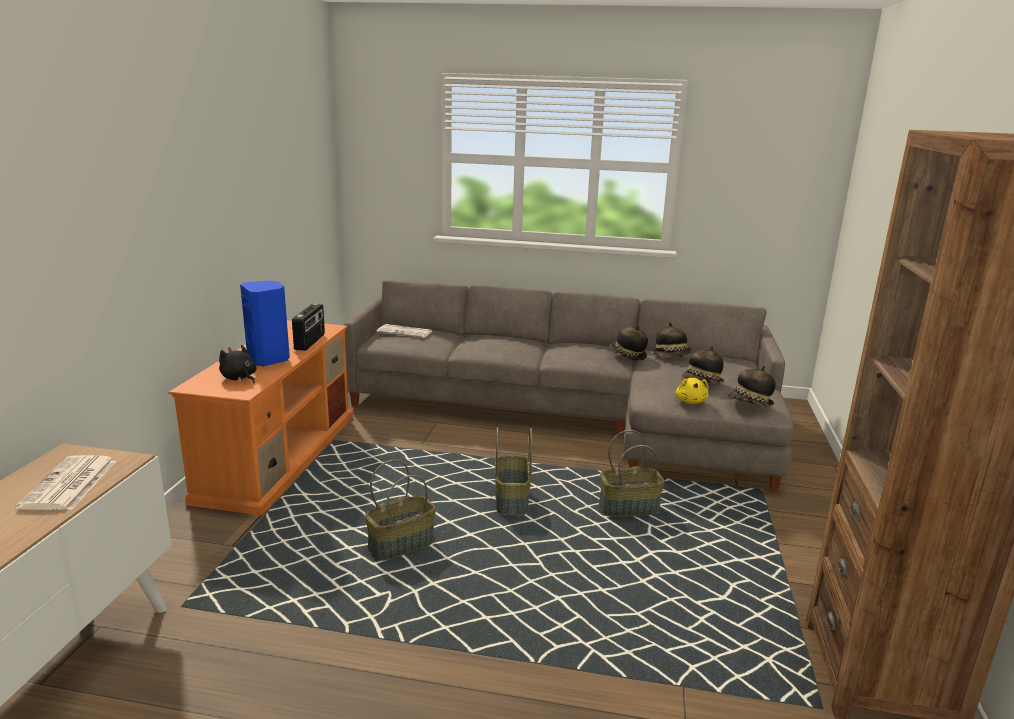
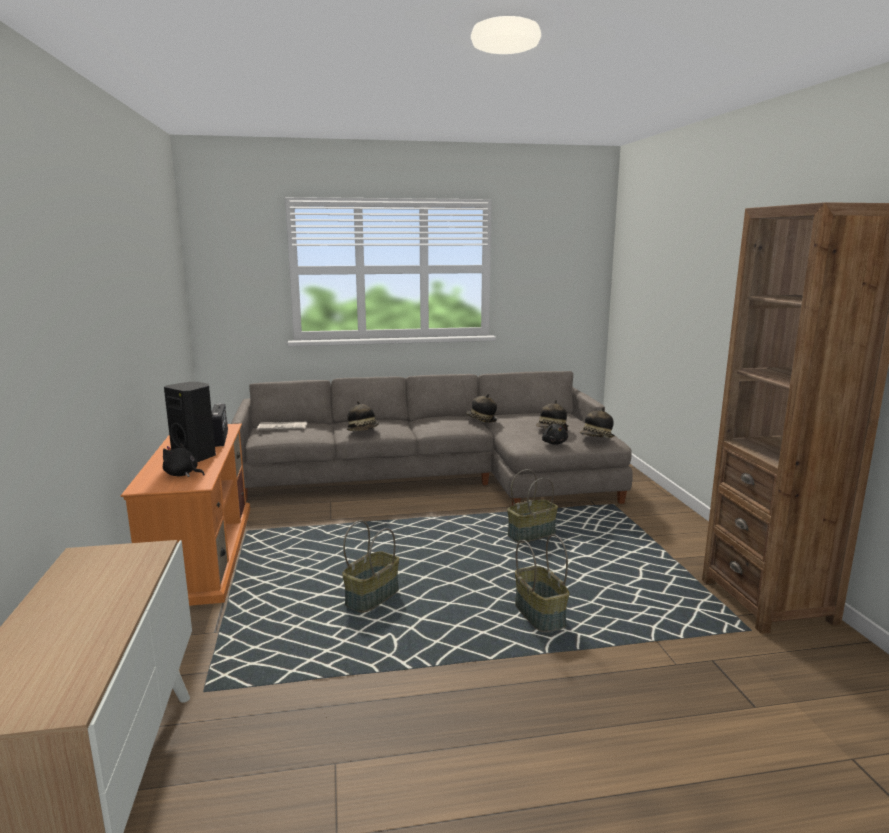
camera: 20 degrees left, 5 degrees down
(69, 484) = (116, 576): newspaper -> none
(269, 359) = (196, 457): blue speaker -> black speaker
(512, 500) = (439, 546): basket -> basket (541, 614)
(672, 356) = (514, 416): hat -> hat (363, 430)
(690, 401) = (554, 443): yellow plush toy -> black plush toy

